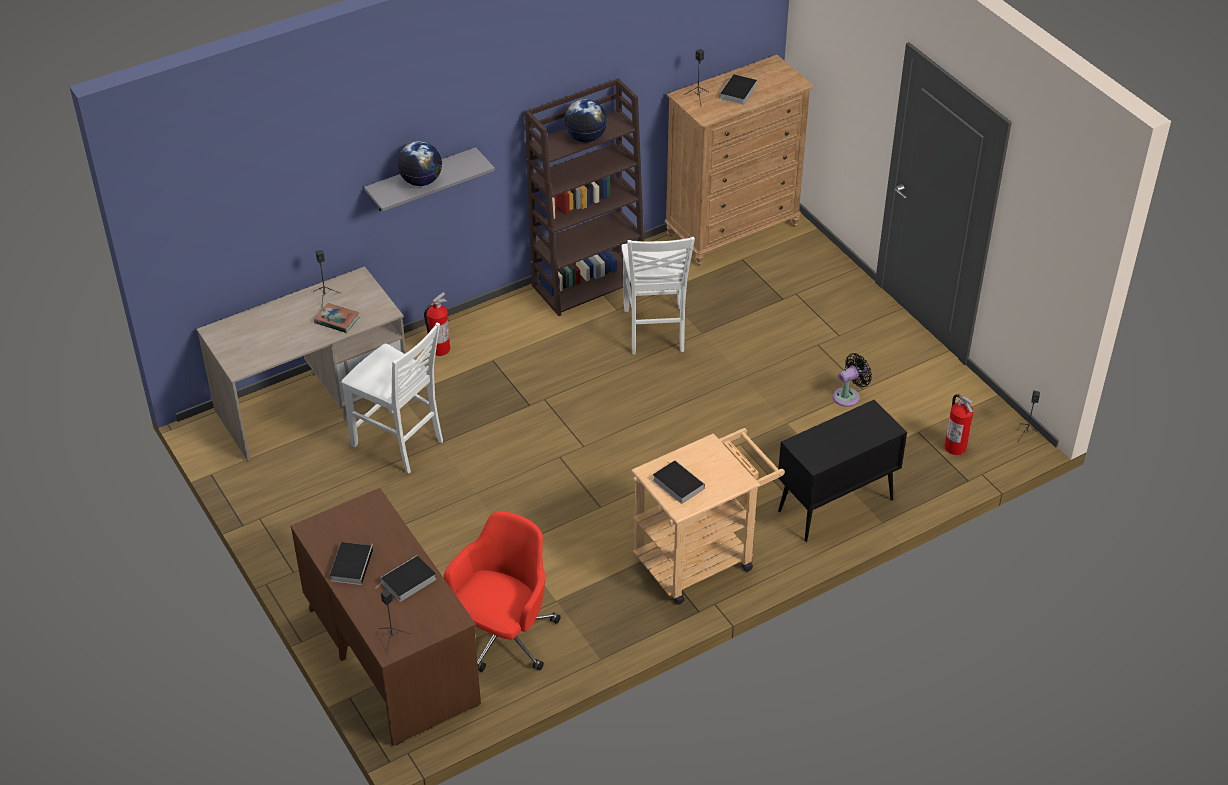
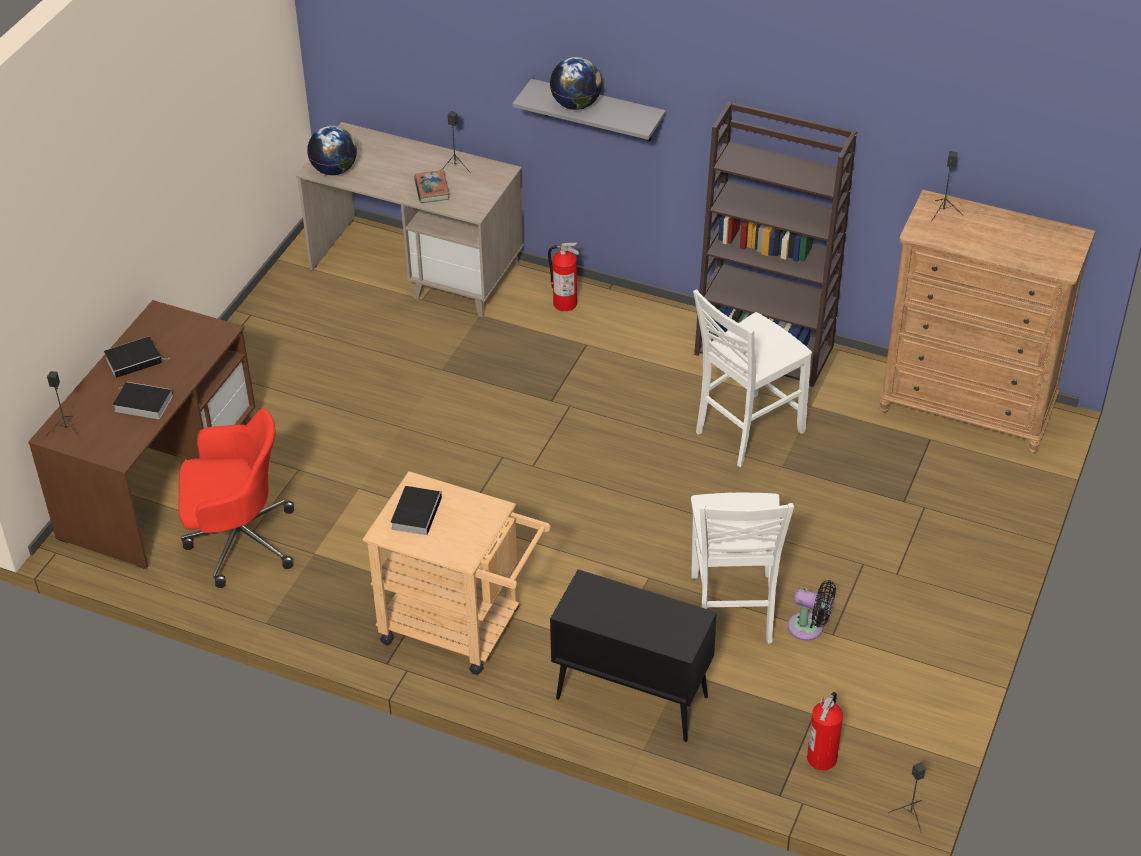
camera: 55 degrees right, 0 degrees up
(399, 443) = (418, 346): white chair -> white chair (732, 610)
(585, 138) = (778, 172): globe -> globe (334, 170)
(737, 93) = (988, 235): book -> none

